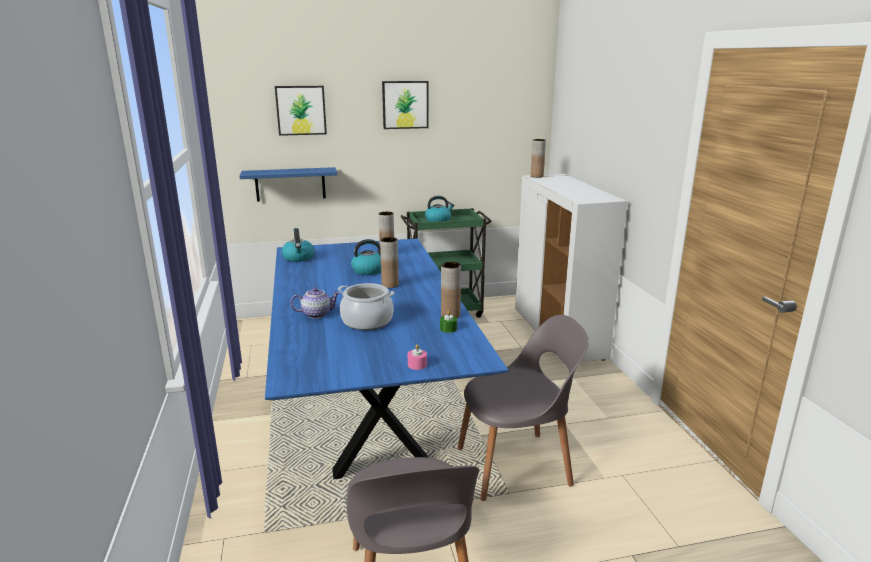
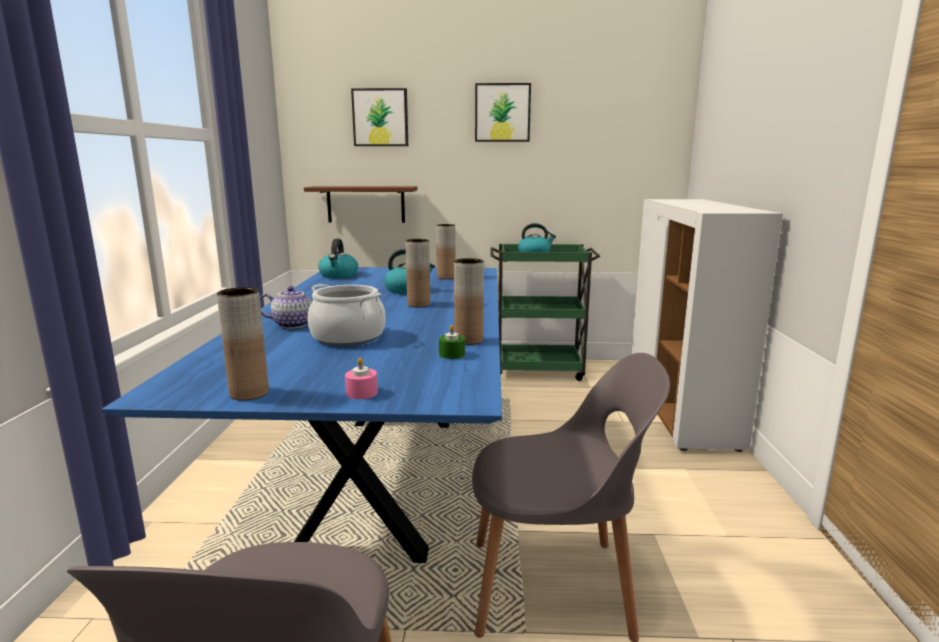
camera: 15 degrees right, 5 degrees down
(290, 184) = (366, 204): blue shelf -> brown shelf
(537, 176) = (663, 199): brown vase -> brown vase (249, 393)

